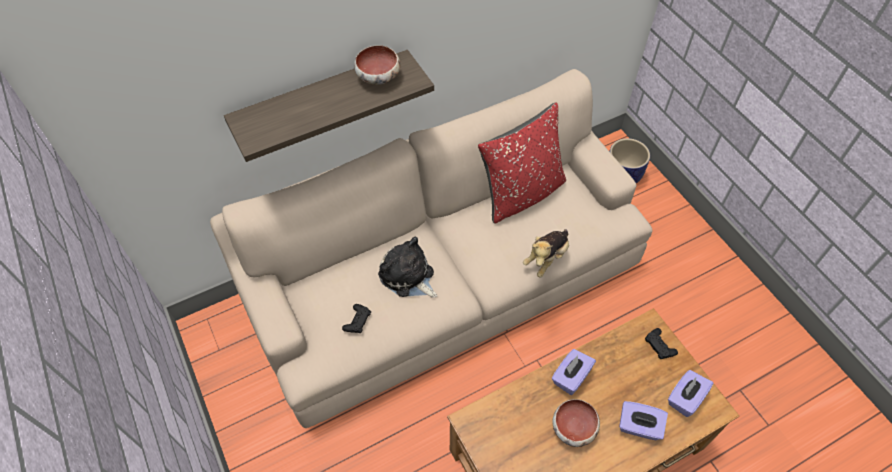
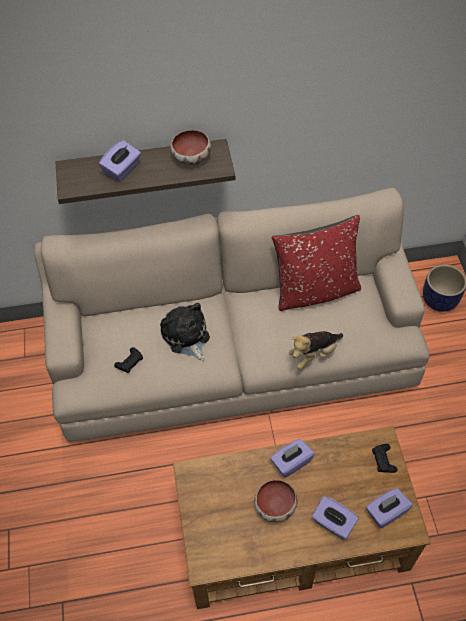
camera: 20 degrees right, 0 degrees up
(306, 107) = (122, 170): none -> purple tissue box

